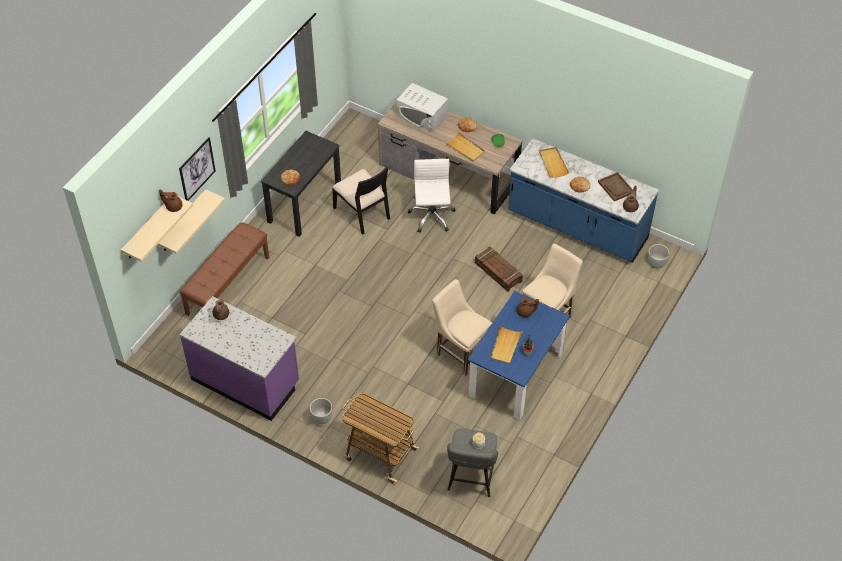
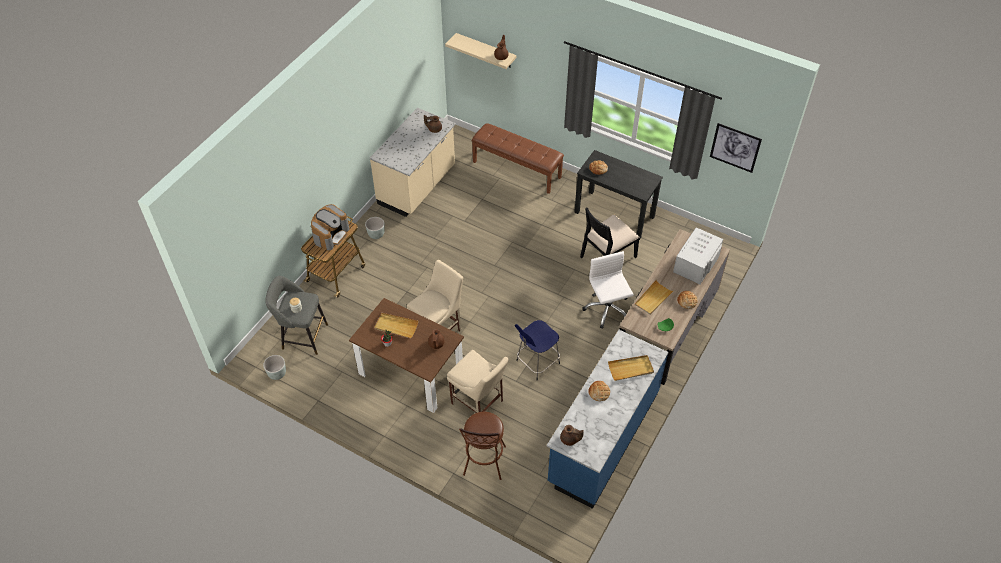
camera: 90 degrees right, 0 degrees up
(182, 222) = (520, 88): beige shelf -> none
(197, 169) = (547, 68): picture -> picture (735, 147)
(246, 381) = (417, 186): purple counter -> beige counter
(374, 417) = (331, 234): none -> coffee machine
(431, 216) = (607, 309): white office chair -> white office chair turned 105 degrees counterclockwise
(498, 272) = (536, 363): crate -> blue stool
(515, 374) = (411, 373): blue dining table -> brown dining table
(614, 313) = (483, 464): none -> brown stool
(615, 187) = (599, 427): brown tray -> none
(656, 263) = (554, 513): grey planter -> grey planter (277, 374)

